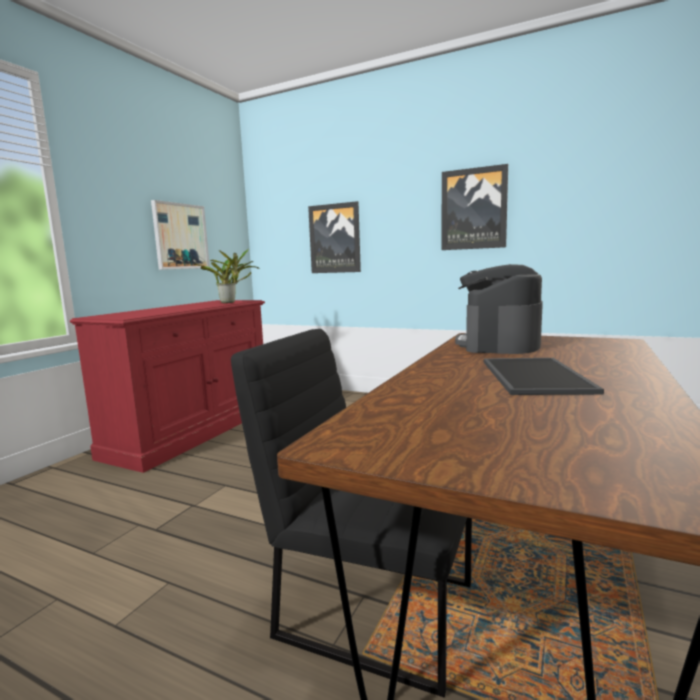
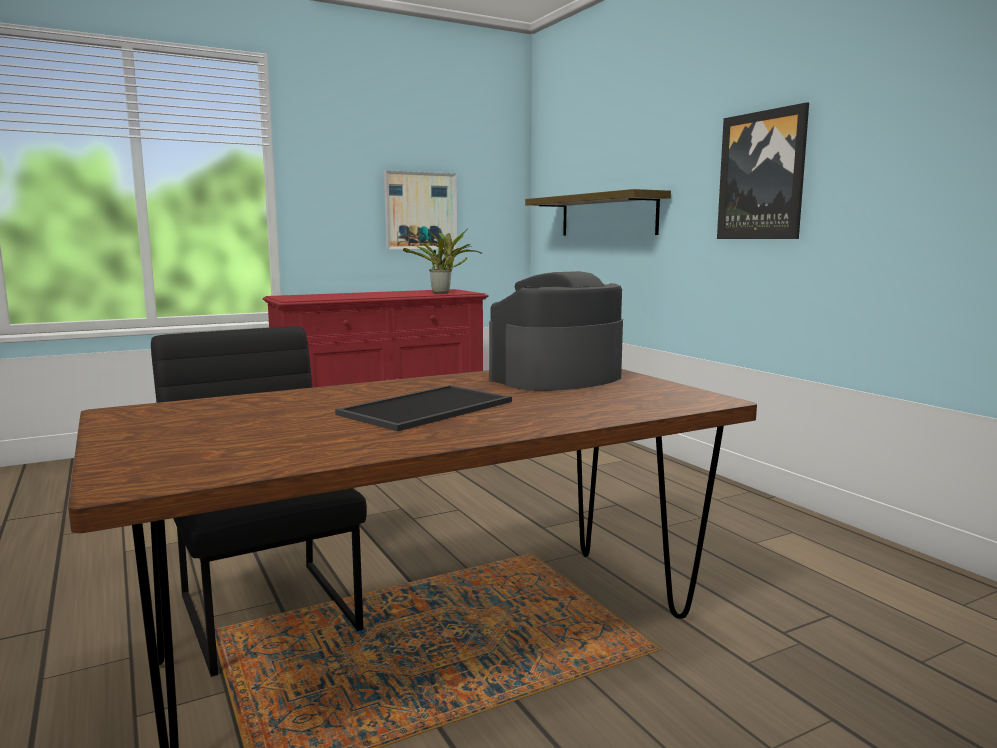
camera: 35 degrees right, 0 degrees up
(335, 238) = (607, 215): picture -> shelf

